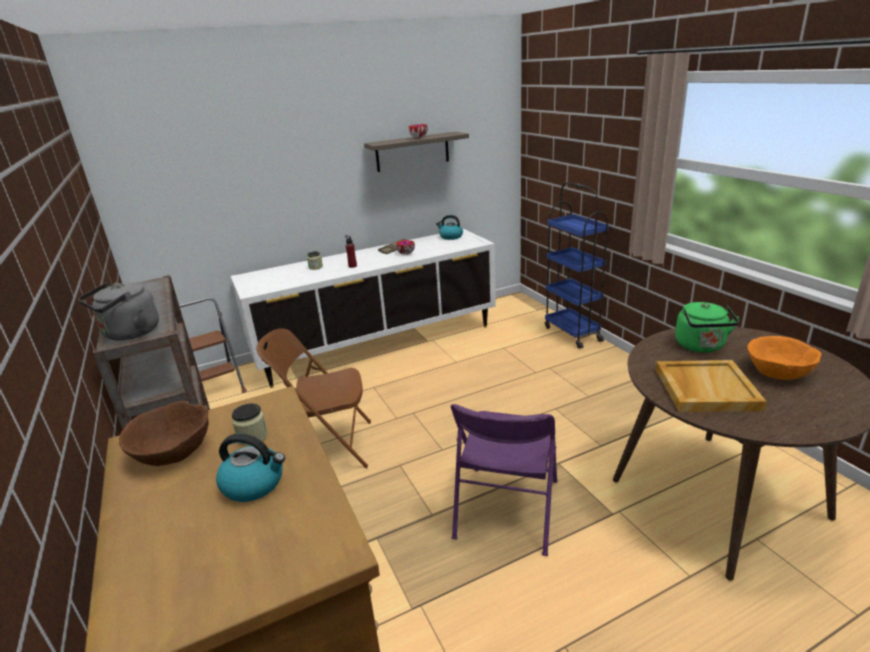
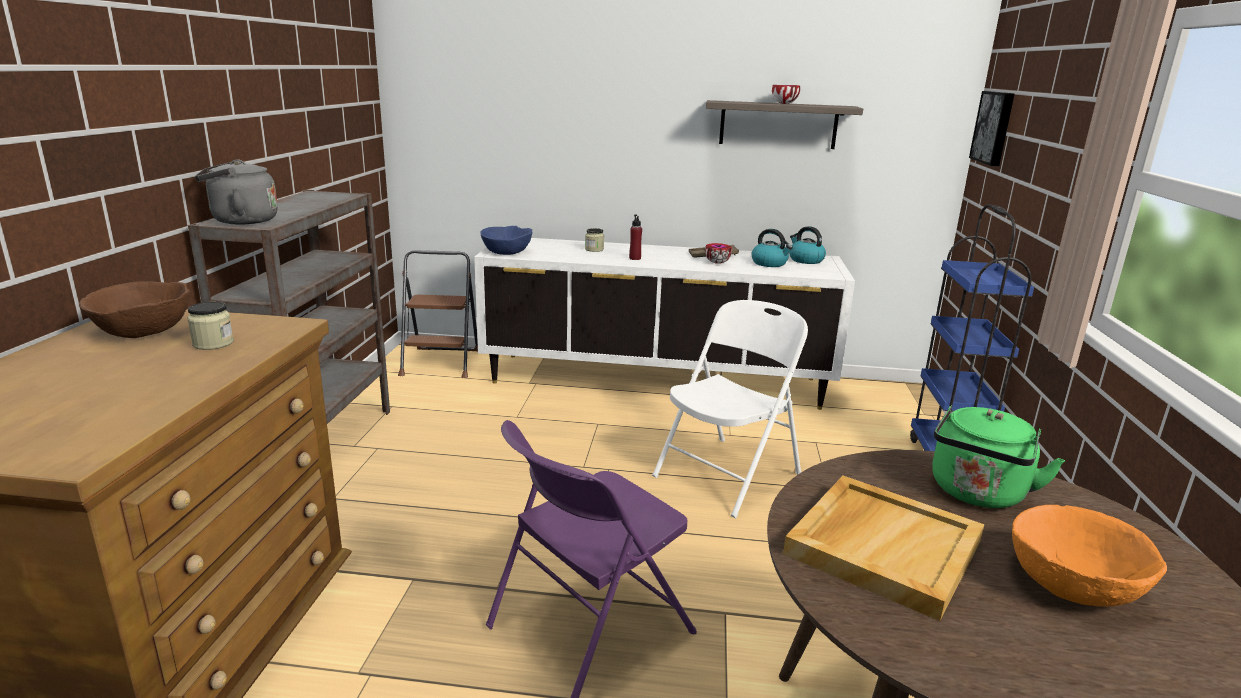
camera: 30 degrees right, 5 degrees down
(254, 484) = (138, 377): kettle -> kettle (770, 263)
(258, 288) = (507, 252): none -> blue bowl
(327, 447) = (476, 463): brown chair -> none
(480, 387) = (727, 475): none -> white chair
(540, 133) = (994, 127): none -> picture

